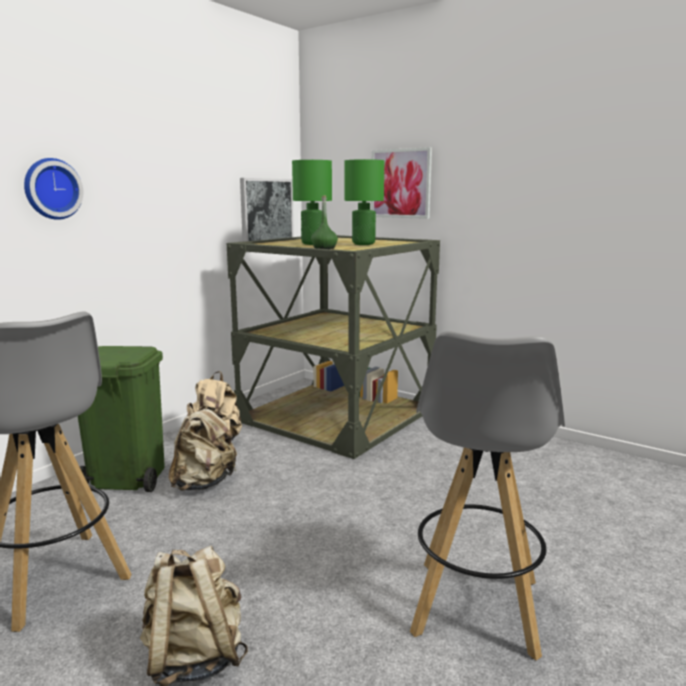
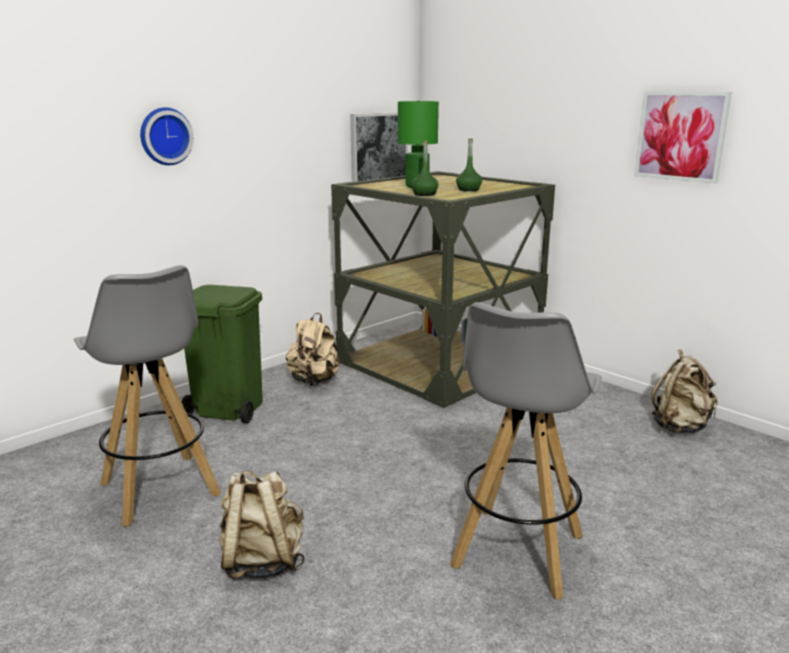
camera: 10 degrees right, 5 degrees up
(204, 483) = (296, 419): beige backpack -> beige backpack (680, 427)
(363, 245) = (468, 190): green table lamp -> green bottle
(400, 183) = (518, 121): picture -> picture (680, 136)

